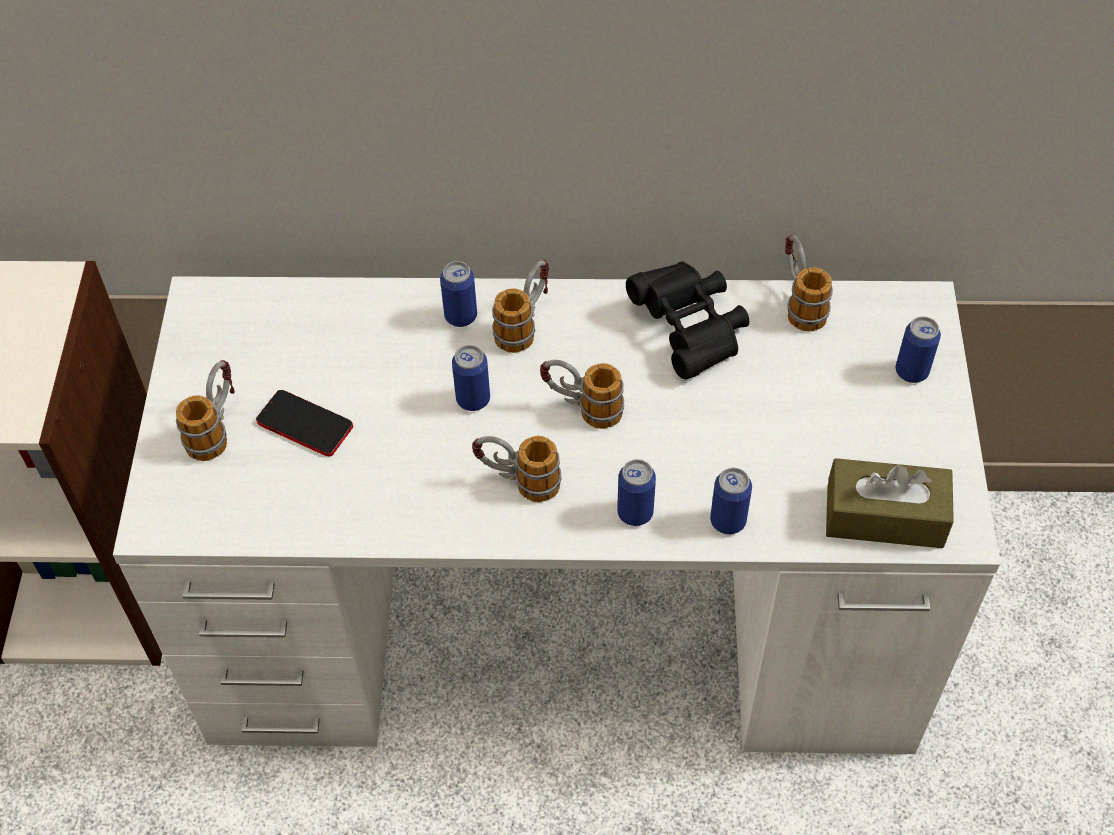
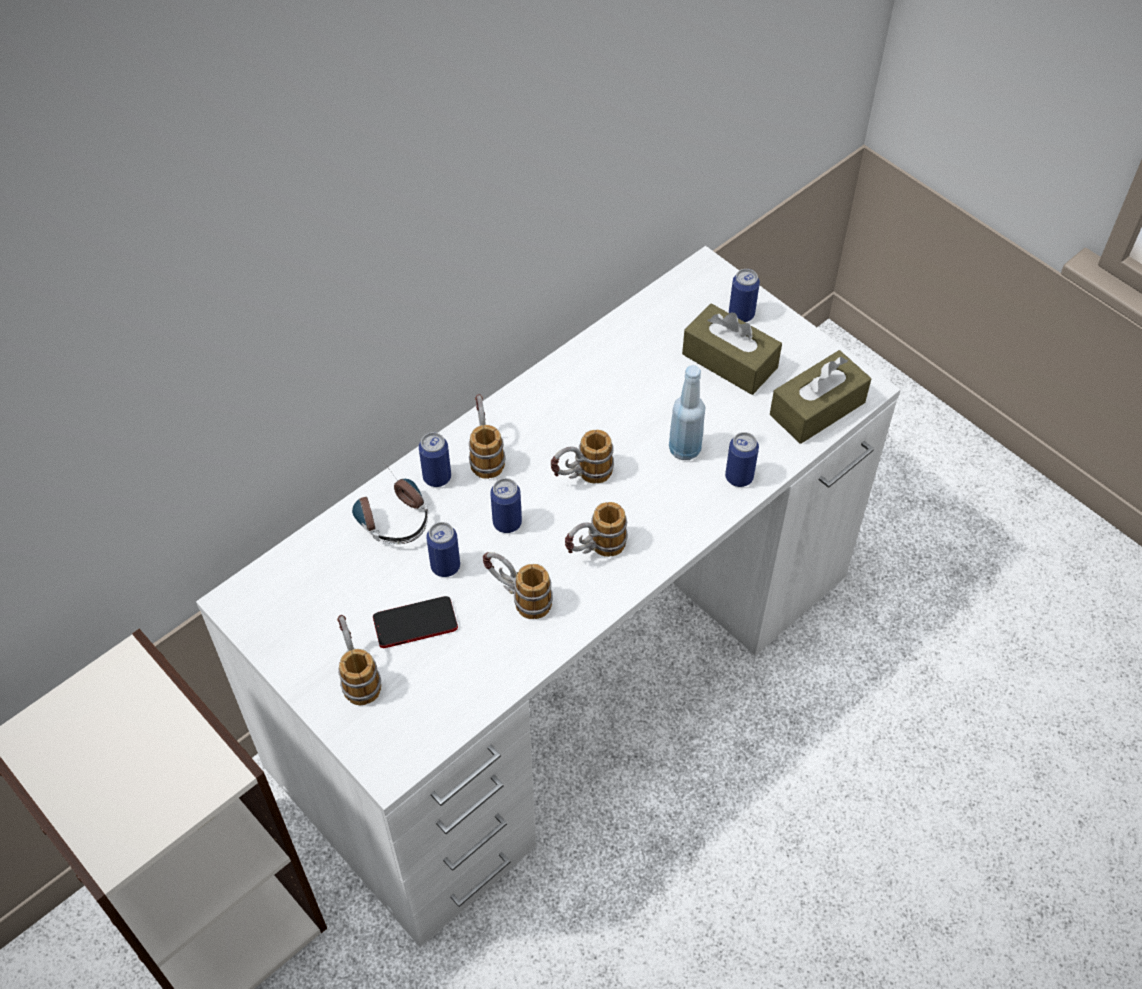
camera: 45 degrees left, 0 degrees up
(389, 316) = (389, 512): none -> headphones
(635, 513) = (683, 514): can -> can (445, 566)
(690, 330) = (591, 381): black binoculars -> none
(706, 456) = (685, 449): none -> blue bottle
(799, 302) = (635, 319): mug -> mug (518, 597)
(847, 406) = (729, 361): none -> brown tissue box

